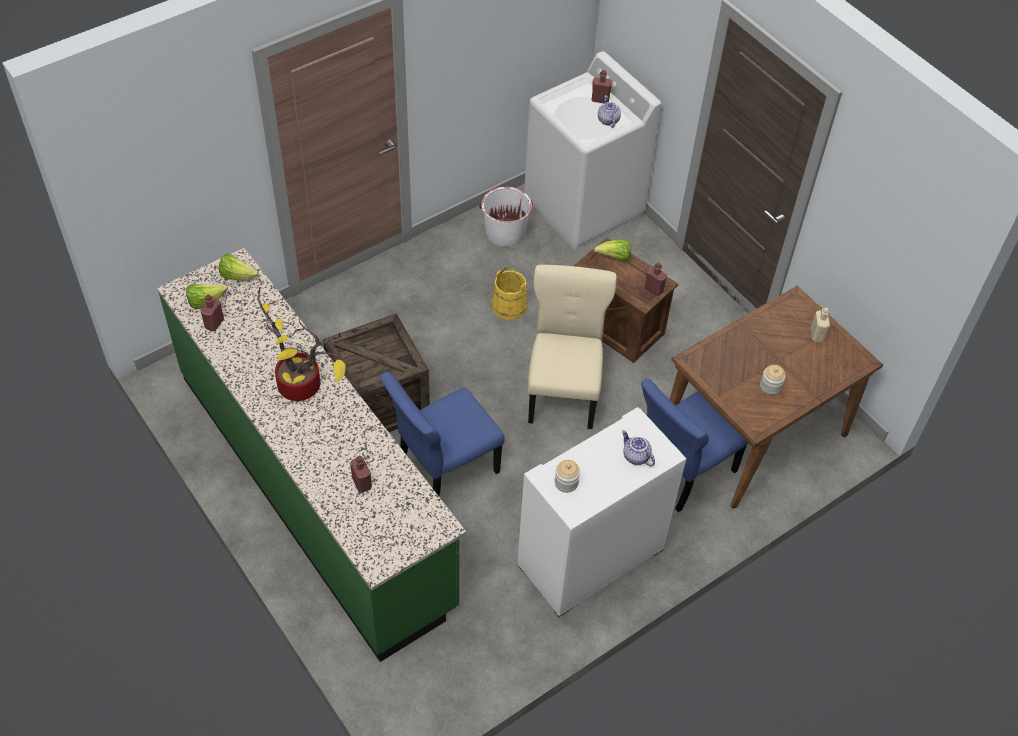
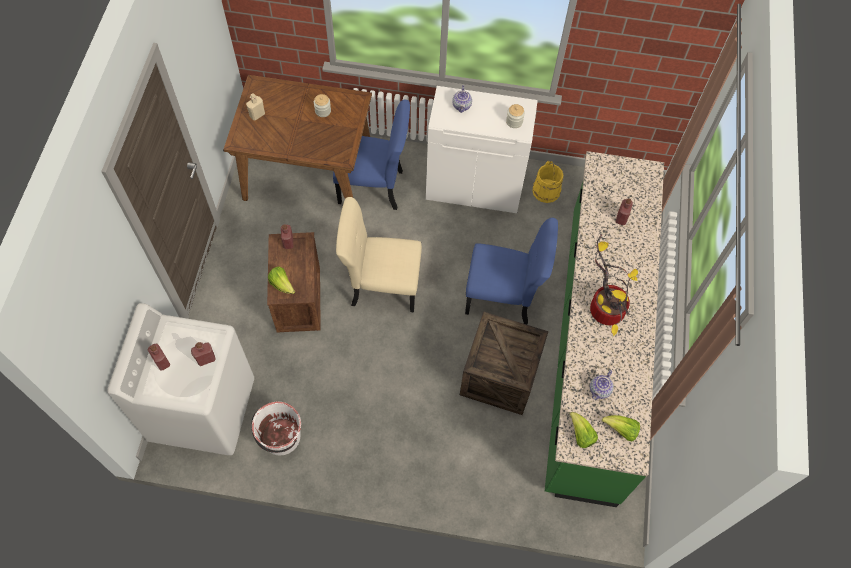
camera: 135 degrees left, 10 degrees up
(214, 323) = (628, 405): red bottle -> red bottle (206, 359)
(509, 306) = (346, 373): yellow bucket -> yellow bucket (546, 191)
(563, 391) = (381, 286): beige chair -> beige chair turned 45 degrees clockwise
(608, 120) = (183, 337): teapot -> teapot (600, 389)

